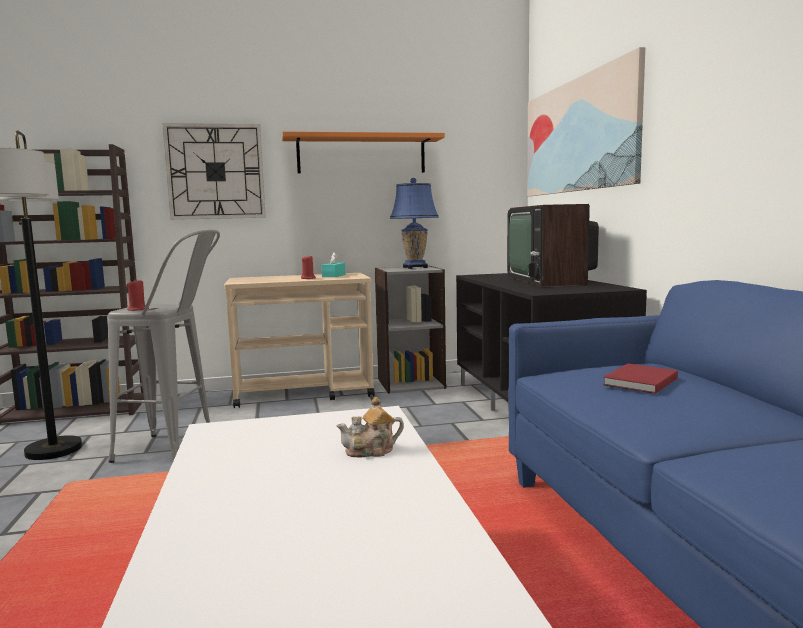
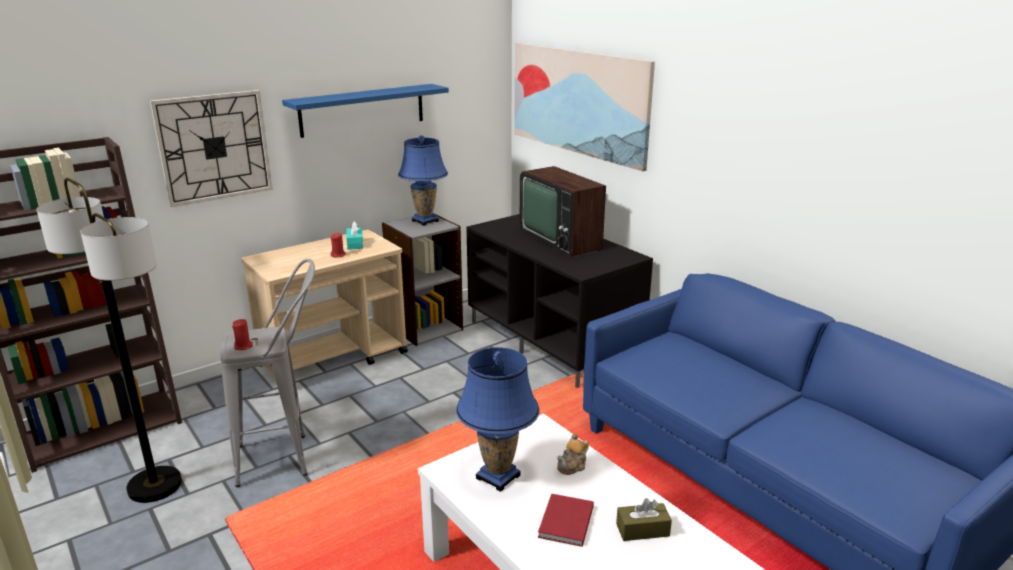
camera: 25 degrees left, 15 degrees up
(263, 444) = (498, 476): none -> blue table lamp
(361, 155) = (362, 110): orange shelf -> blue shelf
(384, 535) = (642, 530): none -> brown tissue box
(638, 382) = (690, 367): red book -> red book (565, 523)

